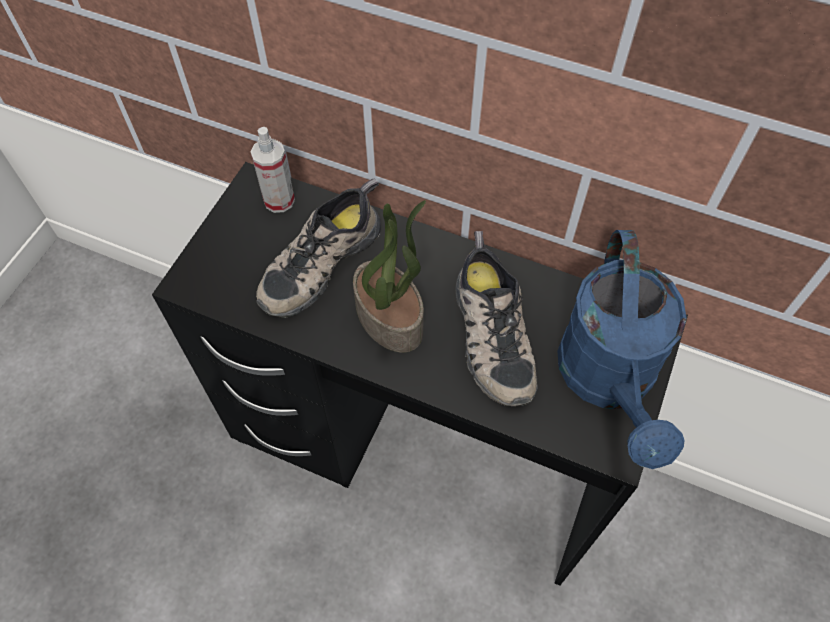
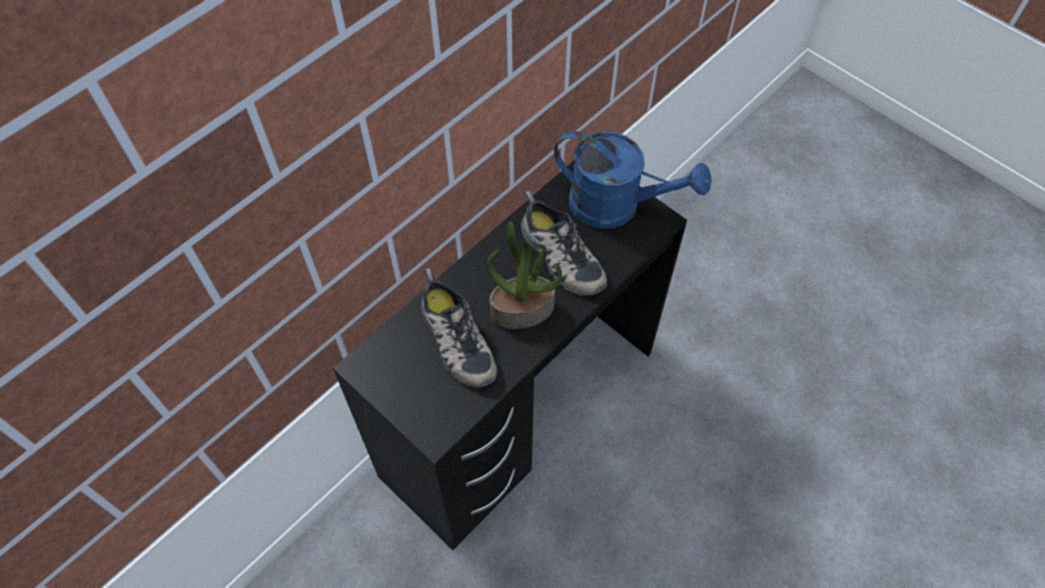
camera: 70 degrees left, 0 degrees up
(279, 200) = (385, 353): spray bottle -> none
(489, 334) = (559, 256): shoe -> shoe turned 45 degrees clockwise

